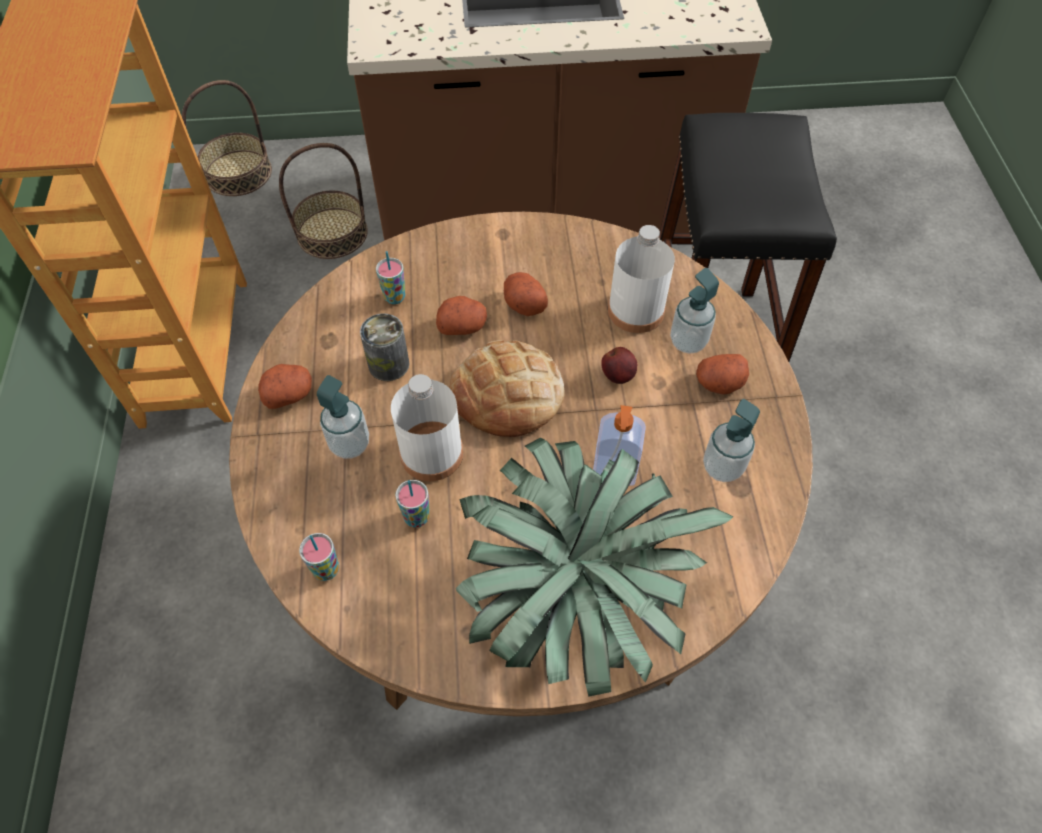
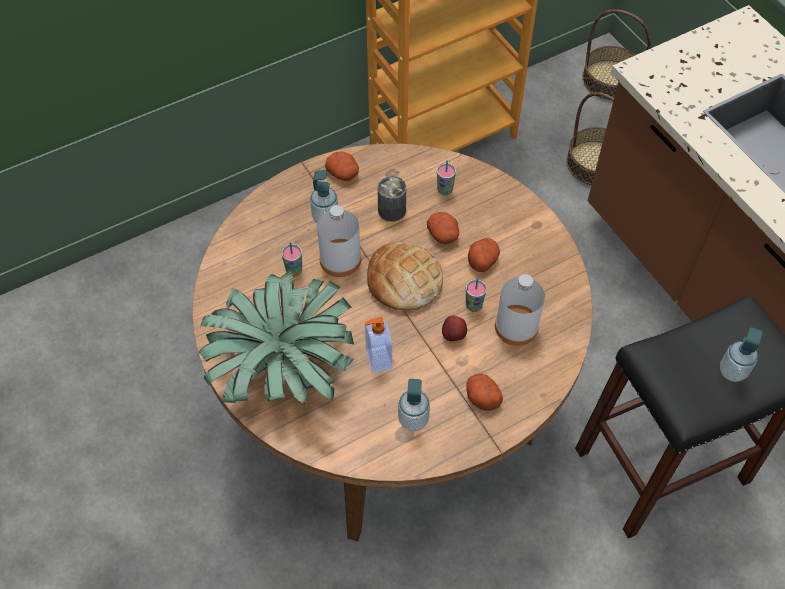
camera: 65 degrees right, 0 degrees up
(326, 570) = (242, 244): cup -> cup (473, 306)
(688, 341) = (507, 367): soap dispenser -> soap dispenser (732, 371)

